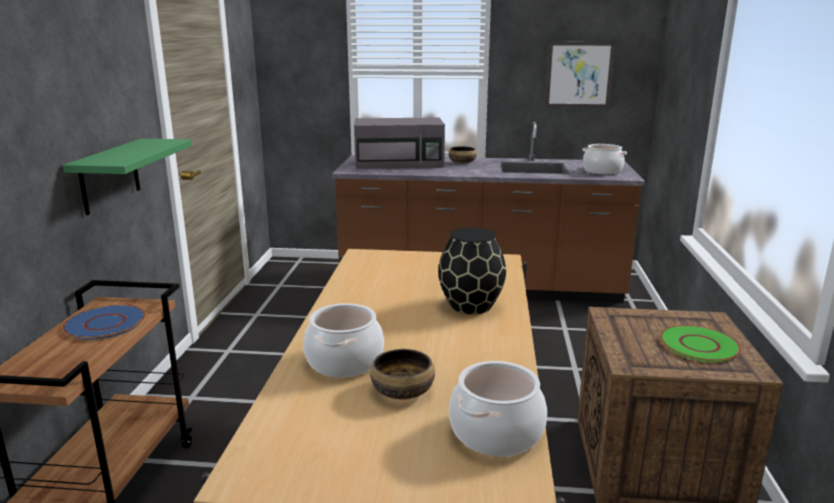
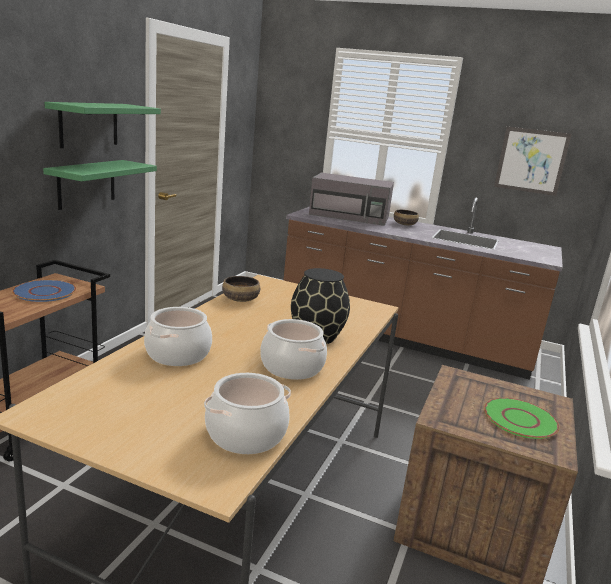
camera: 15 degrees right, 0 degrees up
(101, 100) = (89, 124): none -> green shelf
(402, 391) = (201, 386): bowl -> bowl (240, 299)
(602, 171) = (529, 252): cooking pot -> cooking pot (292, 367)

